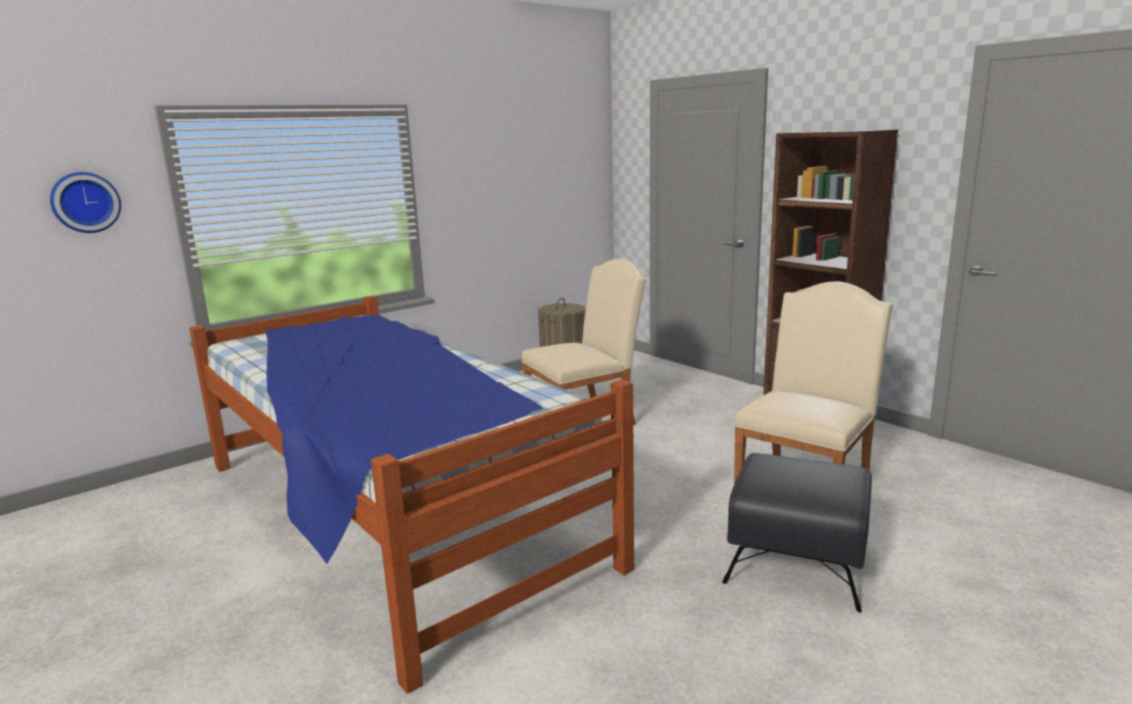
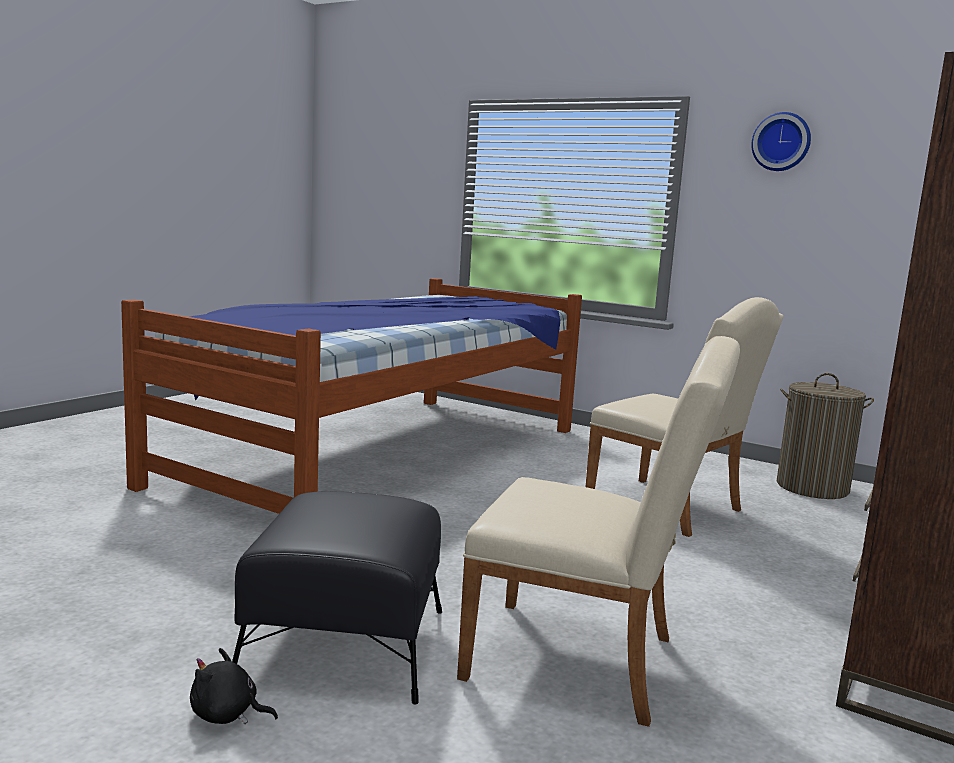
camera: 70 degrees right, 5 degrees down
(85, 202) = (416, 172): wall clock -> wall clock (781, 142)
(898, 611) = (227, 715): none -> black plush toy

